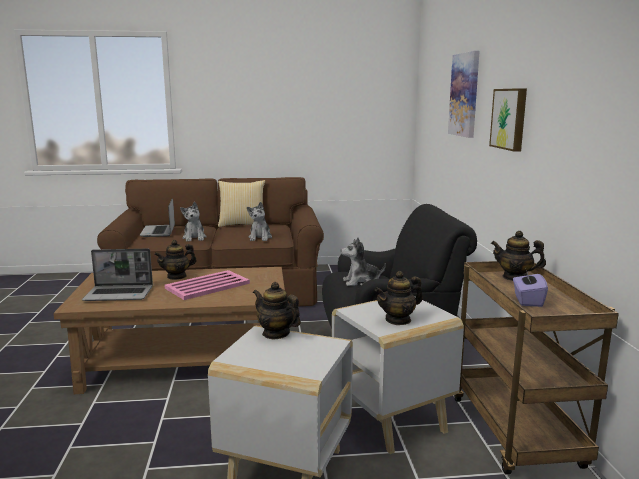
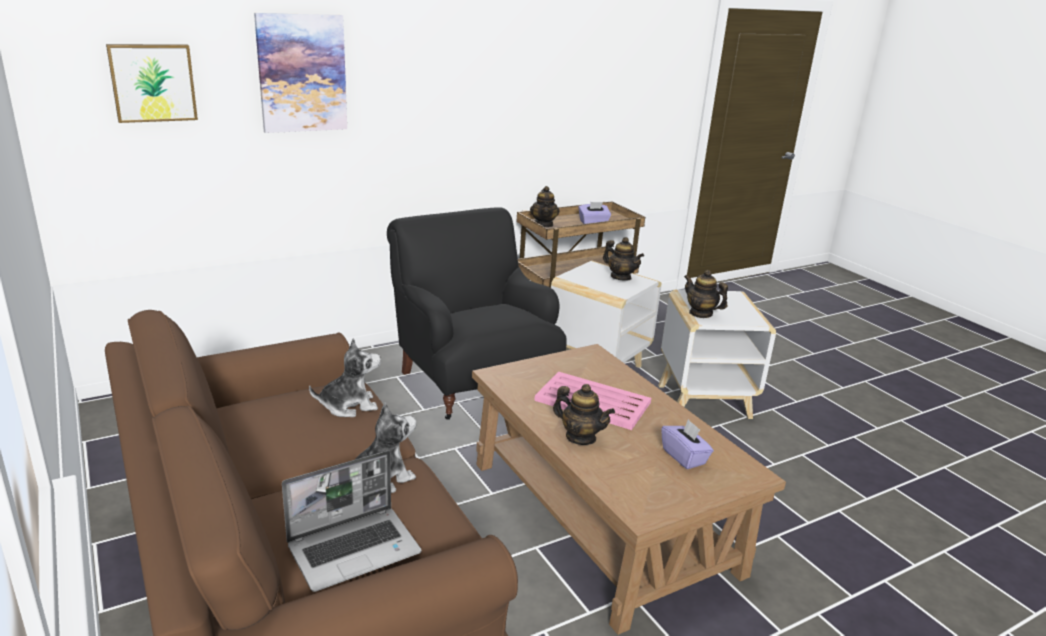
camera: 115 degrees left, 10 degrees up
(120, 294) = (684, 457): laptop -> purple tissue box
(242, 224) = (236, 453): pillow -> none
(276, 333) = (701, 313): teapot -> teapot turned 120 degrees clockwise
(361, 282) = (500, 315): plush toy -> none
(510, 119) = (438, 97): picture -> picture (153, 82)

